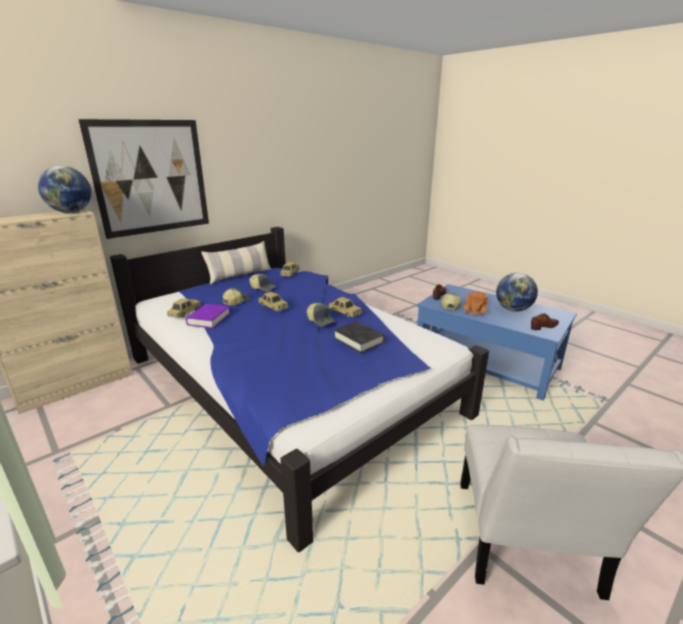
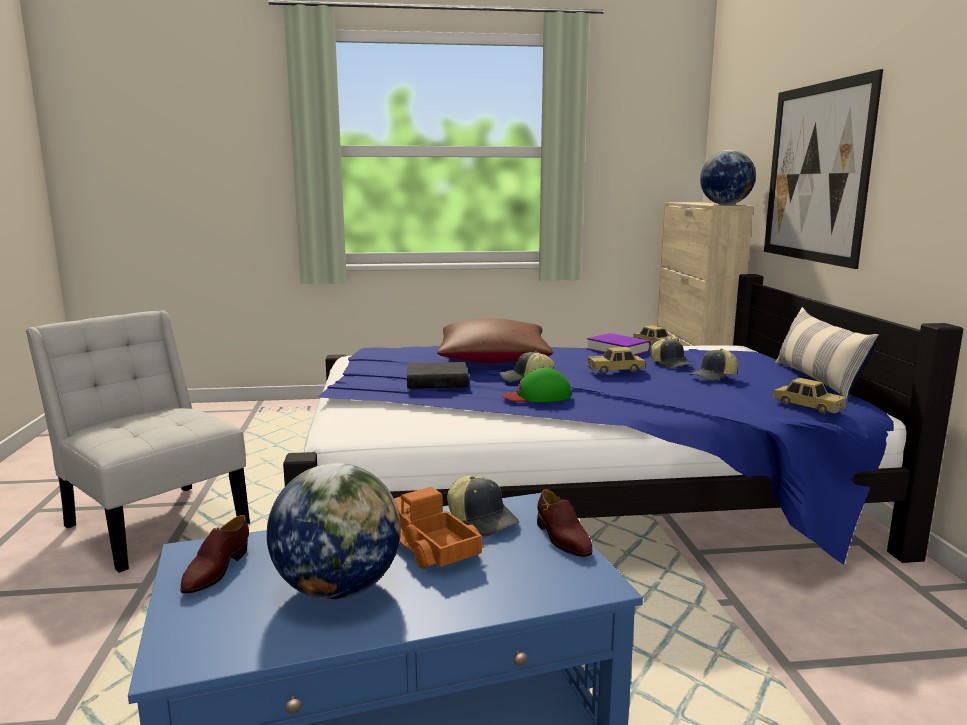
camera: 125 degrees right, 10 degrees down
(279, 345) = (493, 360): none -> brown pillow
(344, 312) = (537, 396): toy car -> green cap

